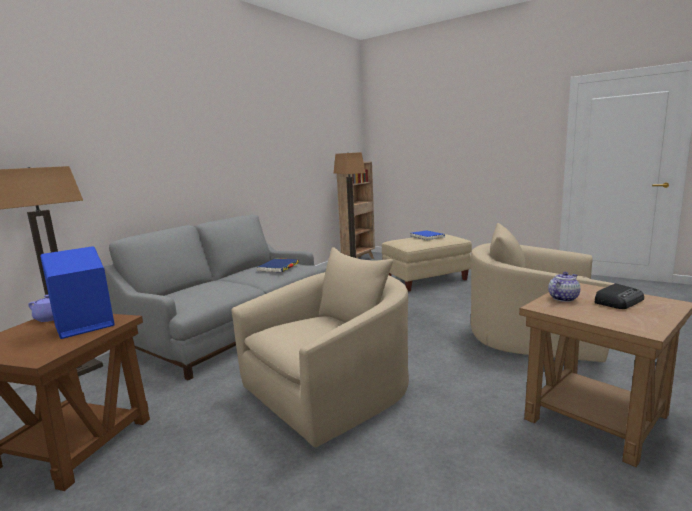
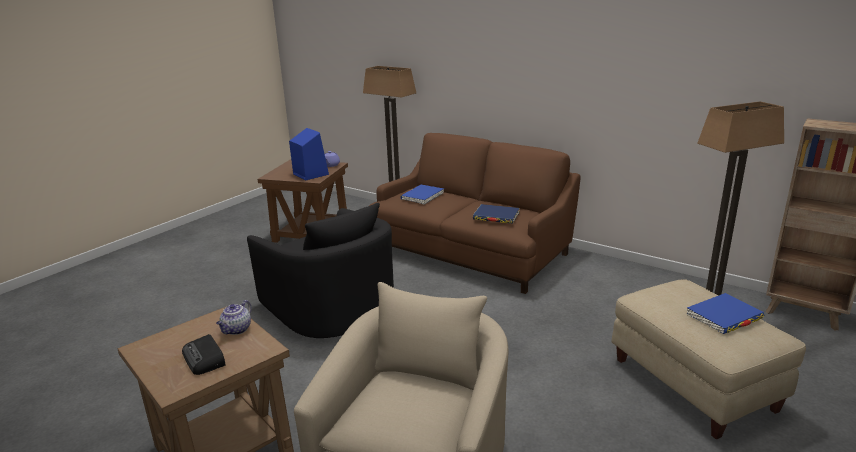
camera: 90 degrees right, 10 degrees up
(200, 290) = (422, 196): none -> blue book
(233, 328) = (471, 250): grey sofa -> brown sofa
(332, 392) = (331, 307): beige armchair -> black armchair
(563, 298) = (236, 330): teapot -> teapot turned 60 degrees clockwise

